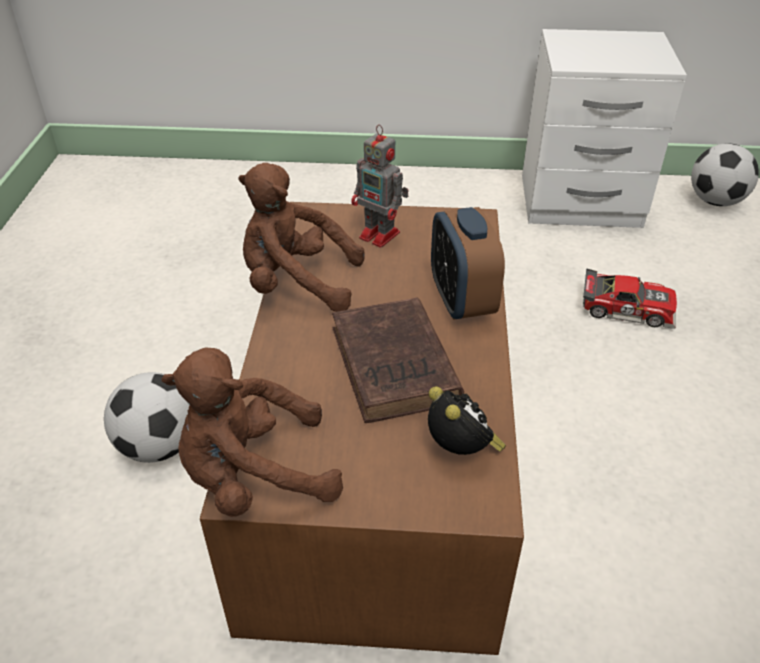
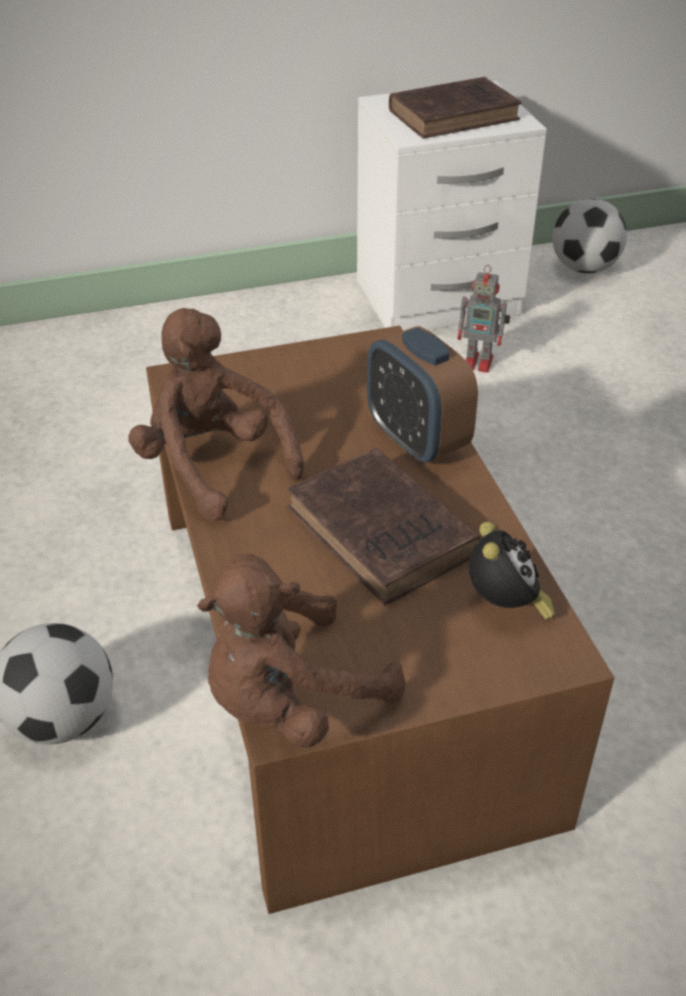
camera: 20 degrees left, 0 degrees up
(296, 283) = (212, 465): brown plush toy -> brown plush toy turned 60 degrees clockwise
(381, 236) = (283, 385): toy robot -> toy robot (480, 362)
(461, 451) = (505, 606): alarm clock -> alarm clock turned 45 degrees clockwise
(614, 53) = (456, 115): none -> brown book
(627, 307) = (542, 410): toy car -> none

